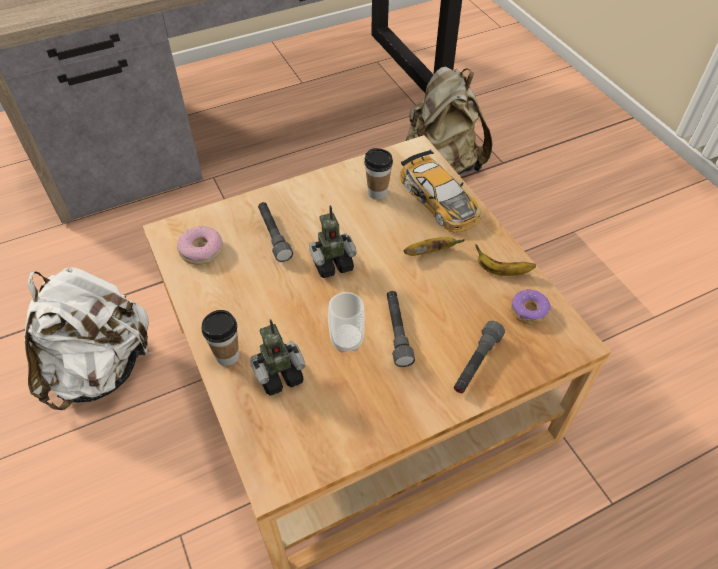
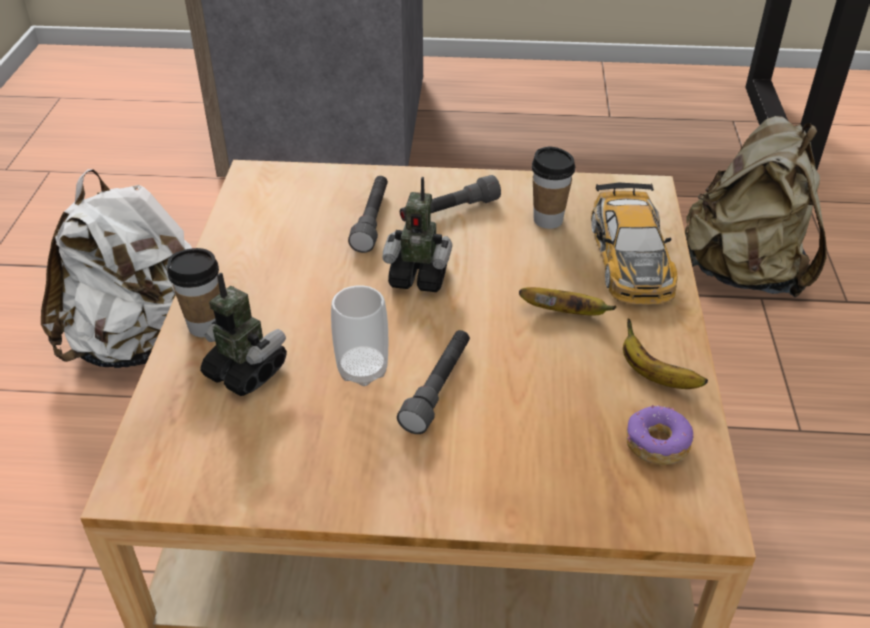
camera: 30 degrees right, 10 degrees down
(201, 250) = (274, 206): donut -> none
(278, 374) = (246, 371): toy robot -> toy robot turned 150 degrees counterclockwise
(476, 363) = (519, 474): grey flashlight -> grey flashlight (449, 211)

